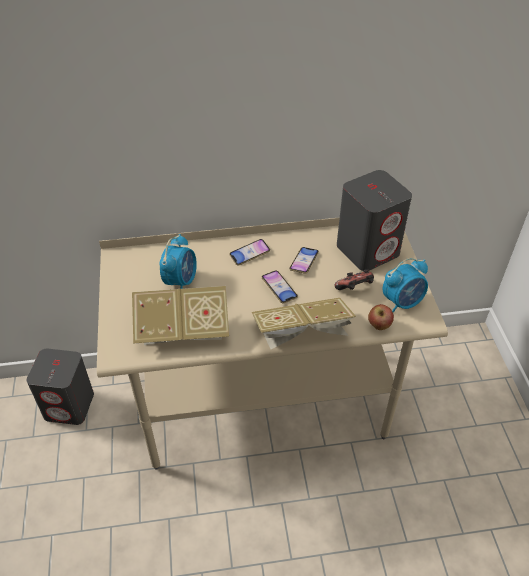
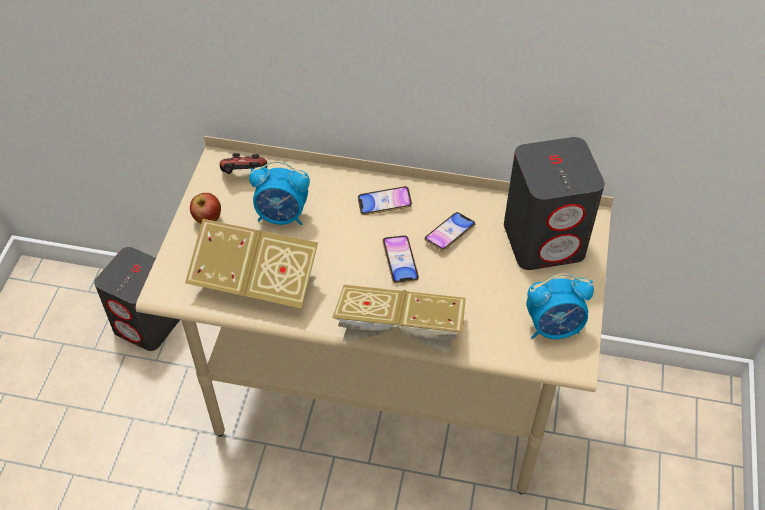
camera: 20 degrees right, 5 degrees up
(181, 281) = (282, 216): alarm clock -> alarm clock turned 60 degrees clockwise
(355, 289) = (499, 290): game controller -> game controller (244, 176)
(379, 326) = (505, 351): apple -> apple (208, 219)

